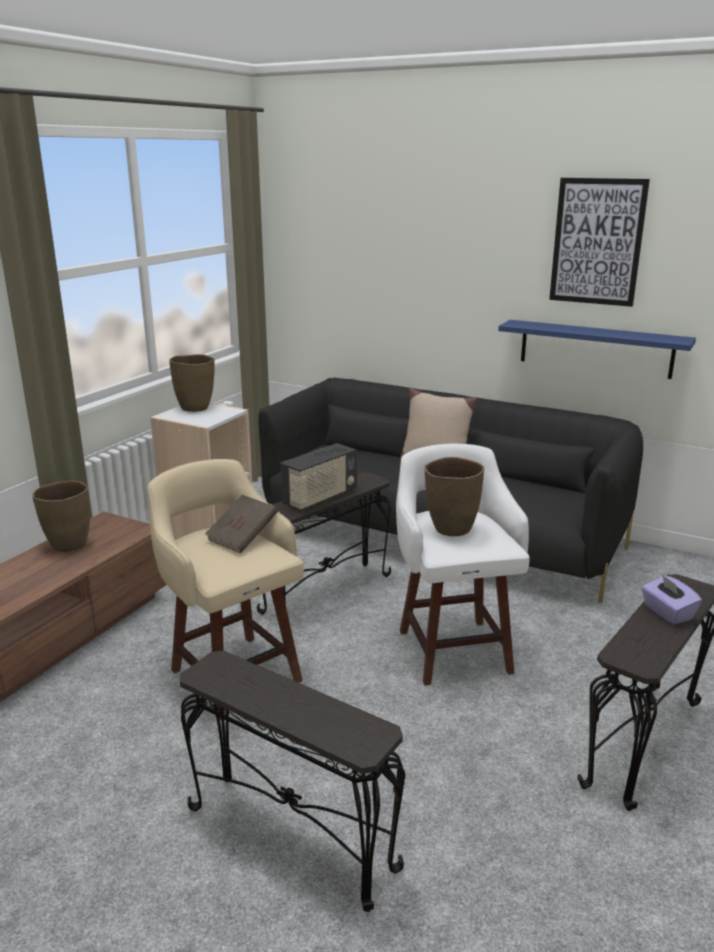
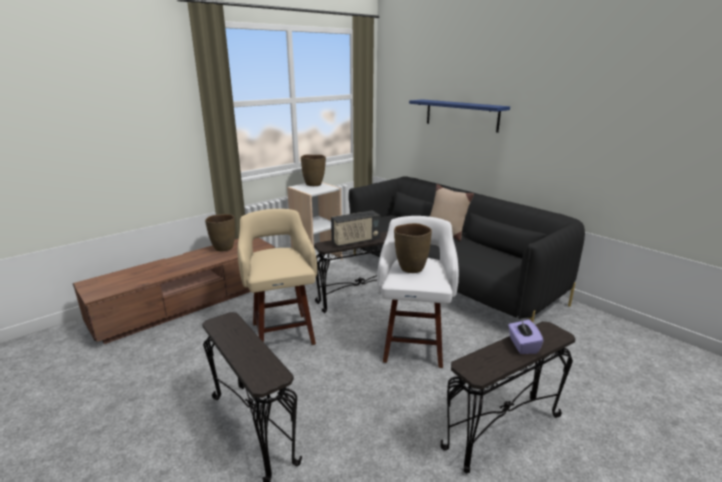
camera: 20 degrees right, 0 degrees up
(242, 537) = (289, 255): brown book -> none
(595, 348) = (560, 168): blue shelf -> blue shelf (461, 115)
(597, 242) = (566, 95): picture -> none

